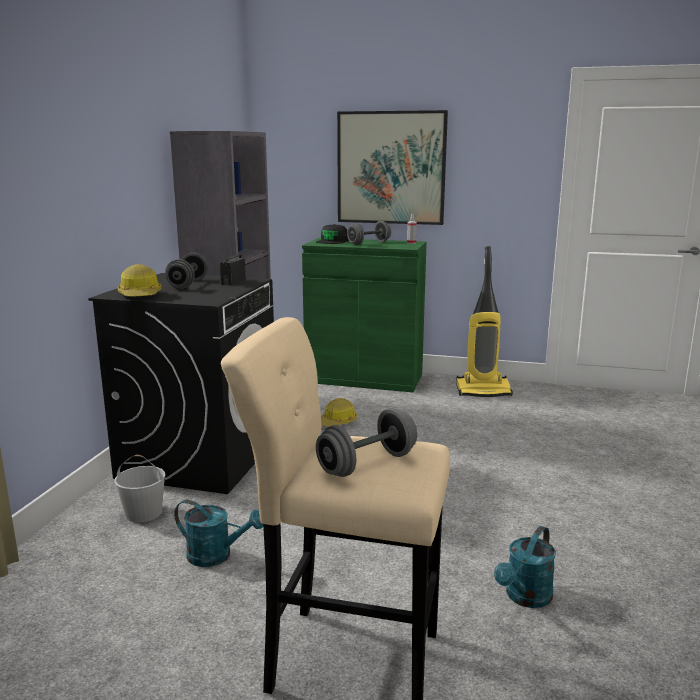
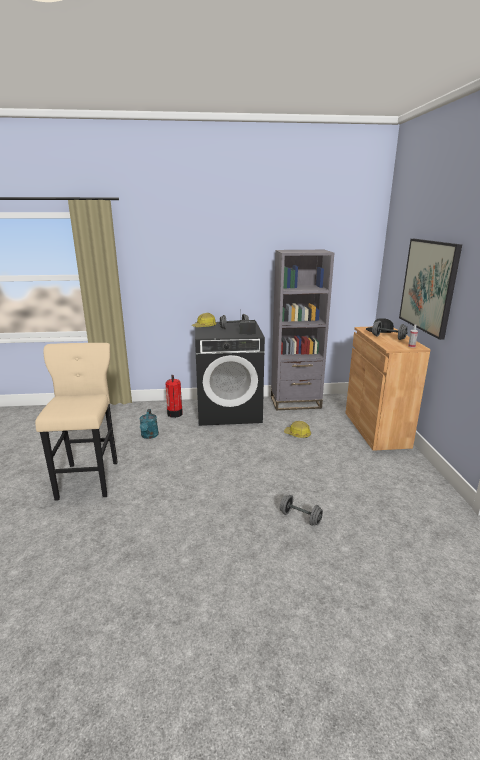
camera: 70 degrees right, 5 degrees up
(144, 512) = (175, 413): white bucket -> fire extinguisher
(364, 378) = (376, 429): green cabinet -> brown cabinet
(367, 464) = (70, 402): grey dumbbell -> grey dumbbell (300, 518)
(483, 391) = (411, 479): vacuum cleaner -> none
(525, 598) = (137, 521): turquoise watering can -> none

